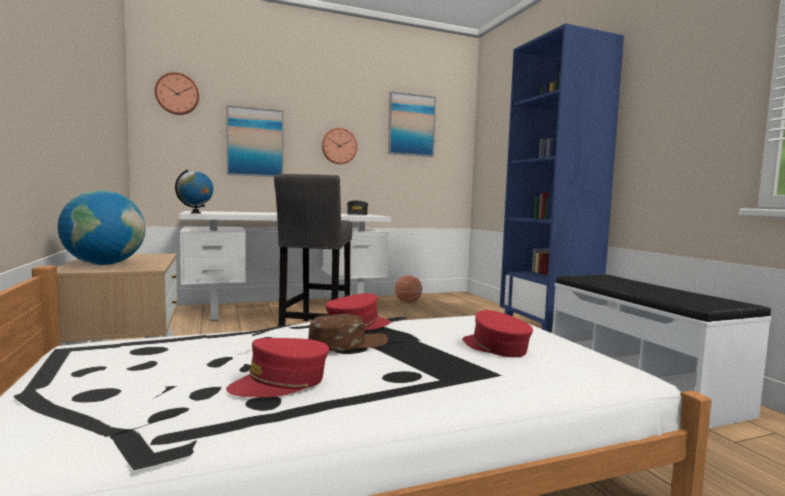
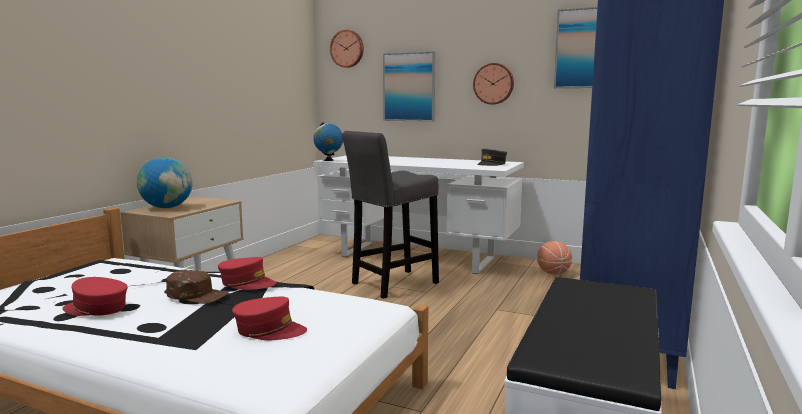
camera: 45 degrees right, 5 degrees up
(495, 347) = (269, 330): red cap -> red cap turned 90 degrees clockwise

